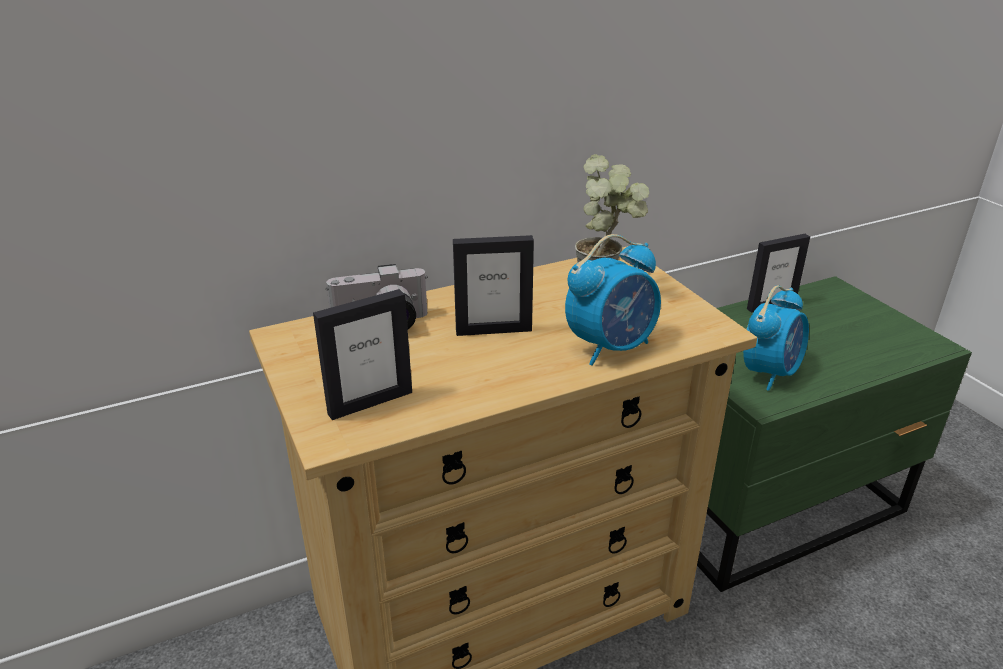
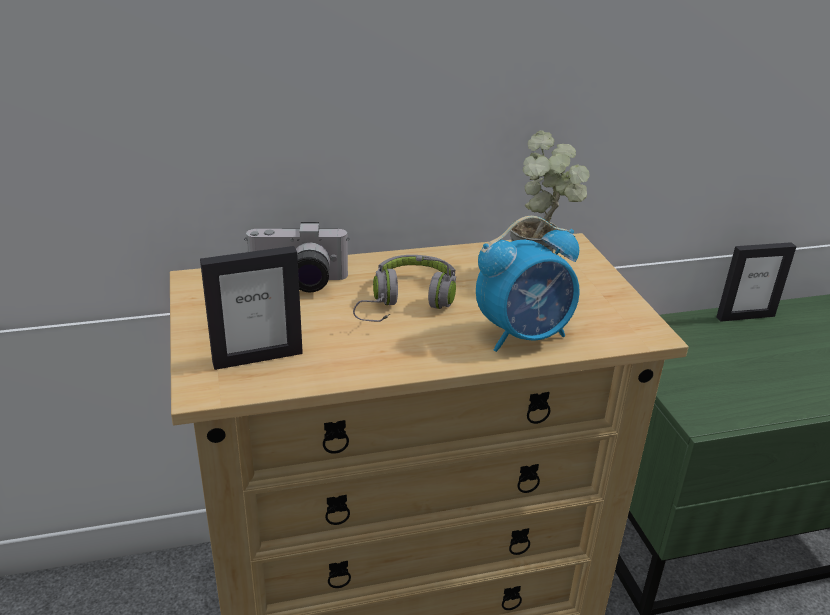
camera: 10 degrees right, 0 degrees up
(493, 330) = (407, 302): picture frame -> grey headphones
(770, 373) = (721, 388): alarm clock -> none

